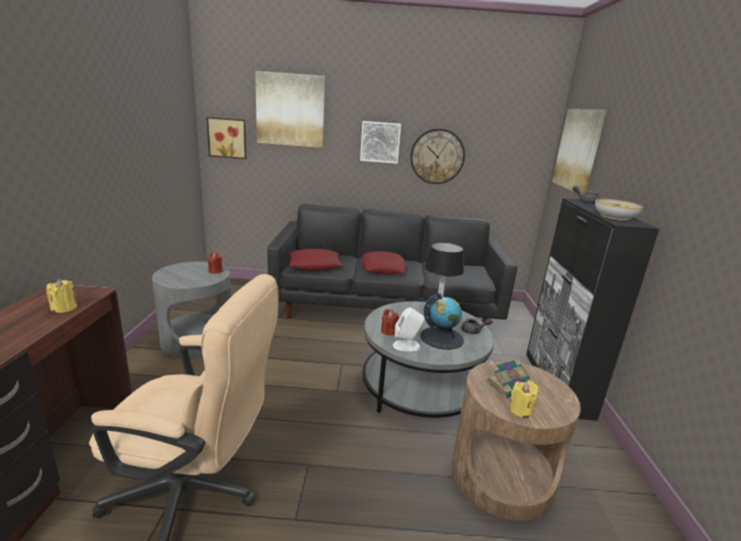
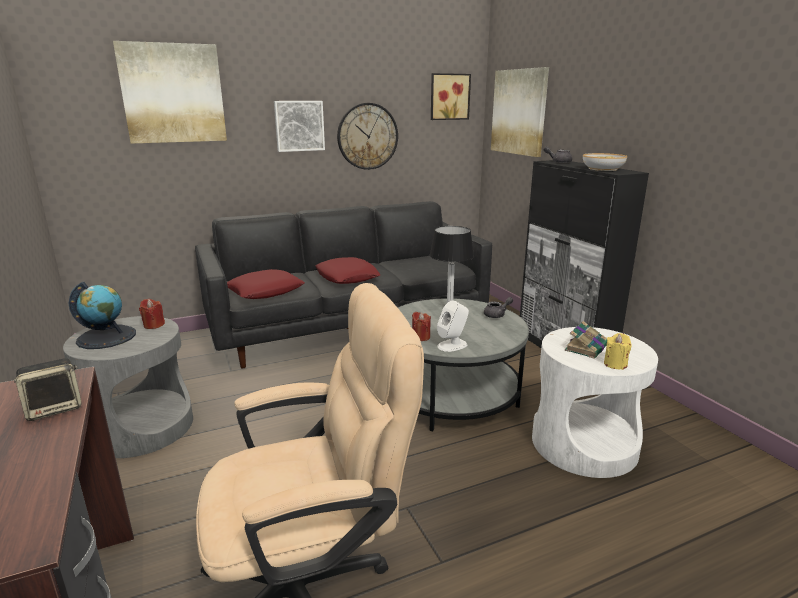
camera: 25 degrees left, 0 degrees up
(64, 308) = (55, 408): yellow candle -> speaker
(227, 138) = (81, 141): picture -> picture (449, 97)
(441, 338) = (476, 328): globe -> globe (106, 337)
(501, 476) = (584, 444): brown side table -> white side table

